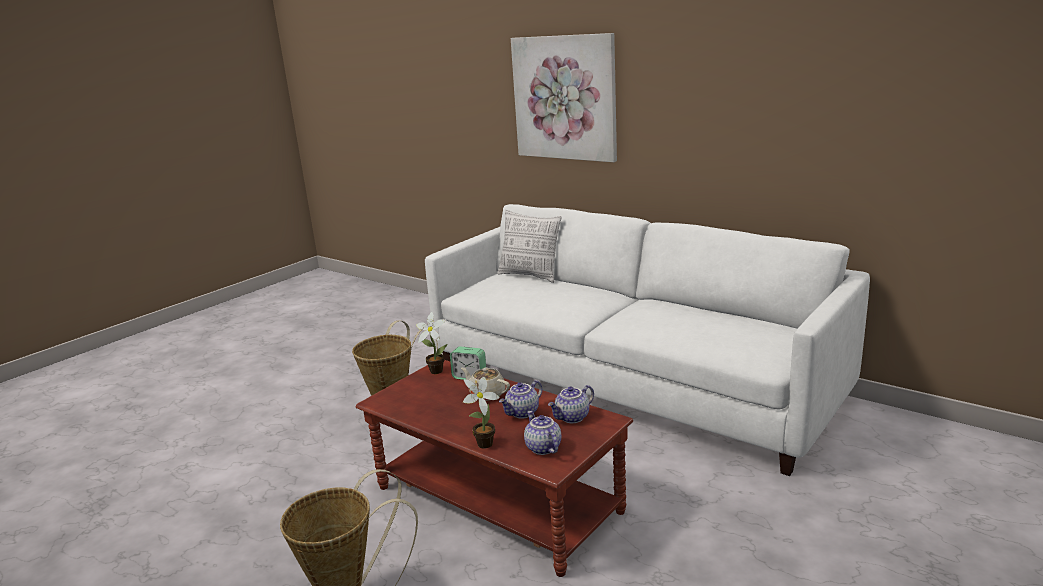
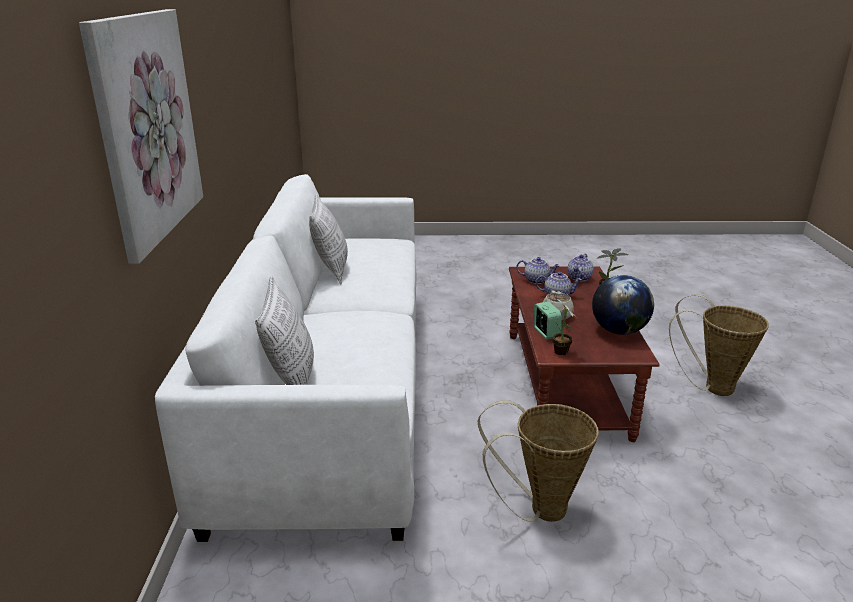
camera: 130 degrees left, 5 degrees up
(418, 411) = (618, 331): none -> globe
(699, 310) = (331, 269): none -> pillow

